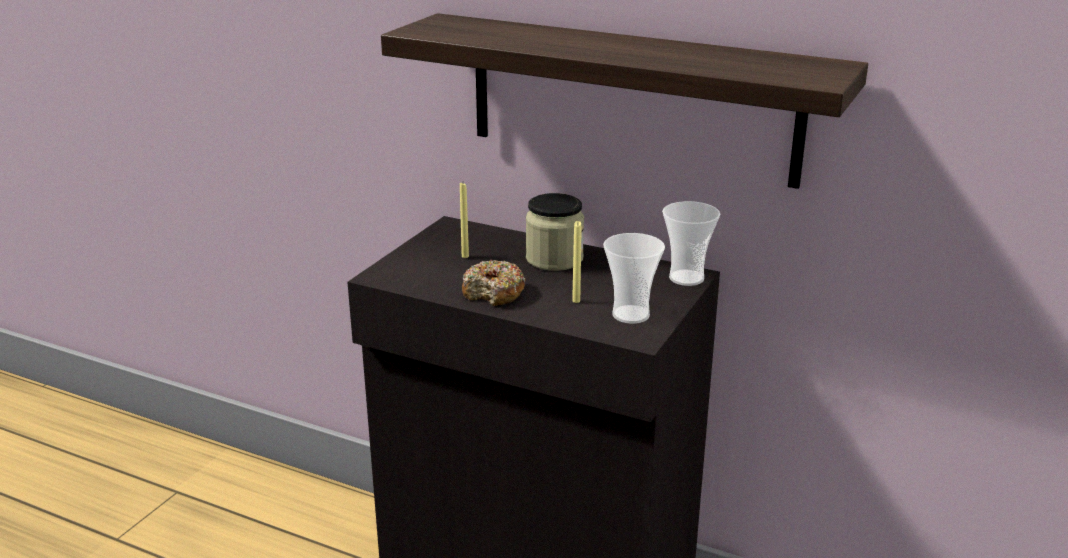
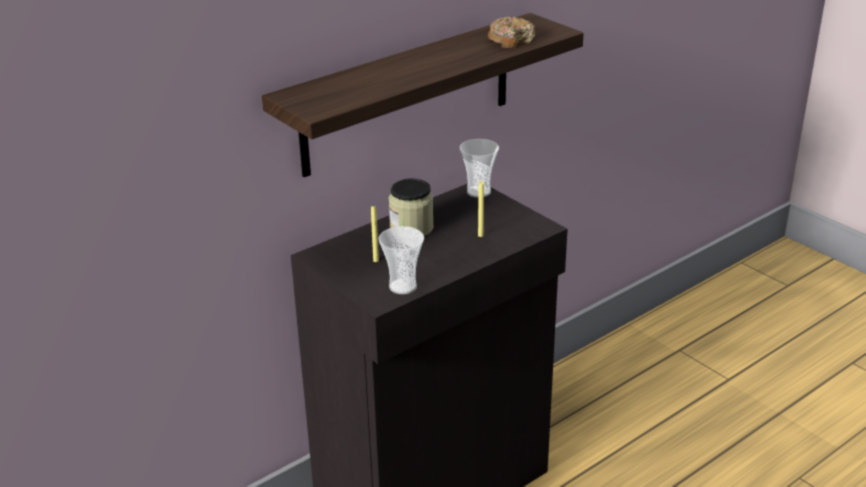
camera: 65 degrees left, 5 degrees up
(494, 293) = (445, 261): donut -> donut (511, 40)
(630, 315) = (513, 222): cup -> cup (403, 287)

